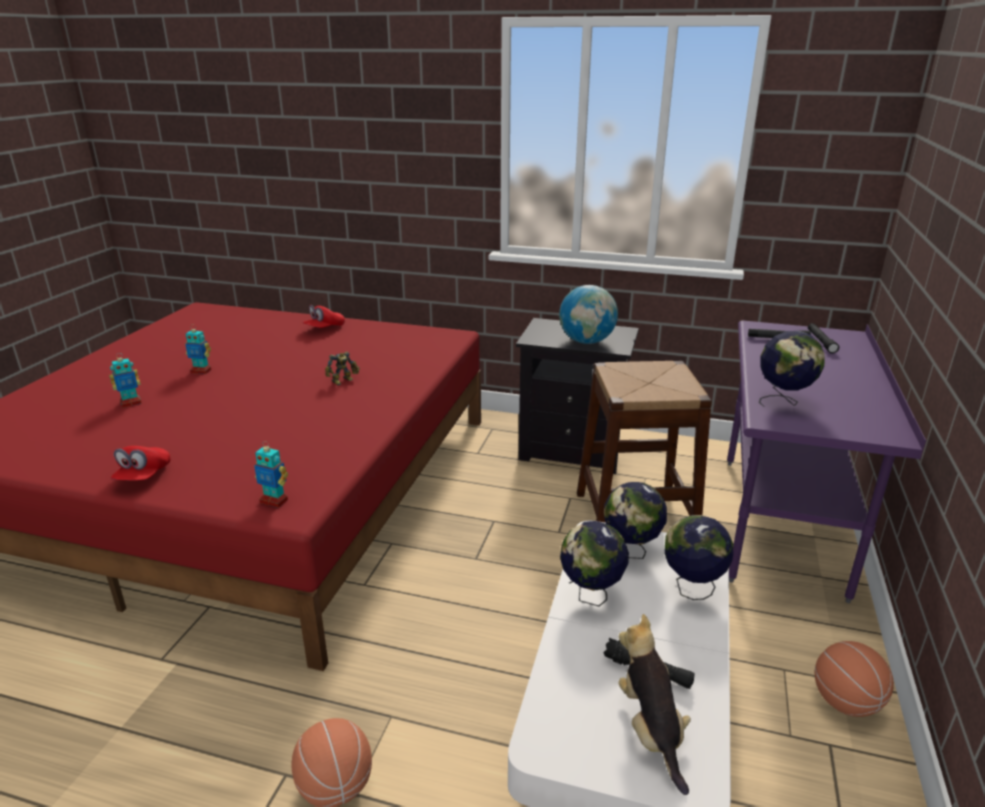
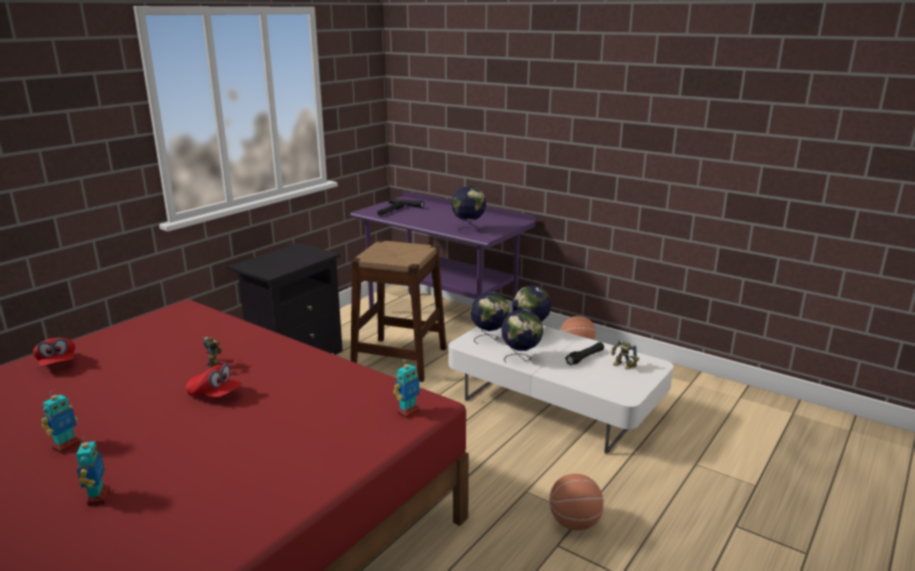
camera: 70 degrees left, 5 degrees down
(143, 476) = (305, 480): red cap -> red cap (215, 395)
(586, 341) = (300, 259): globe -> none
(651, 730) = (622, 366): plush toy -> toy robot

